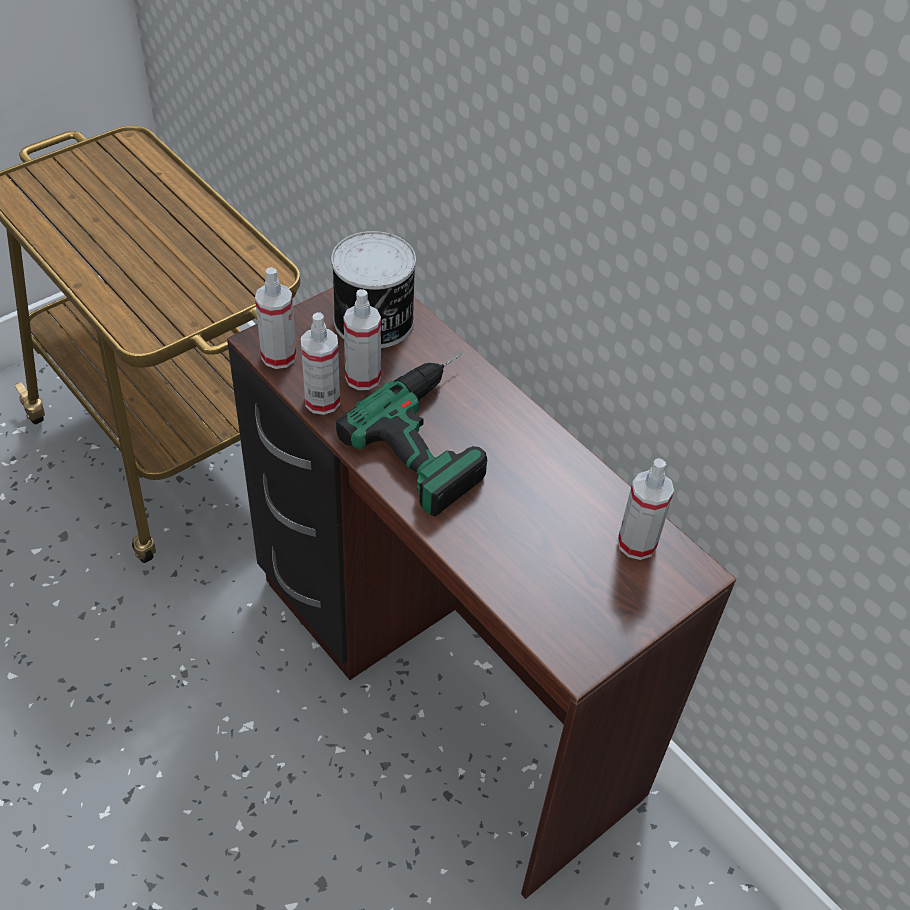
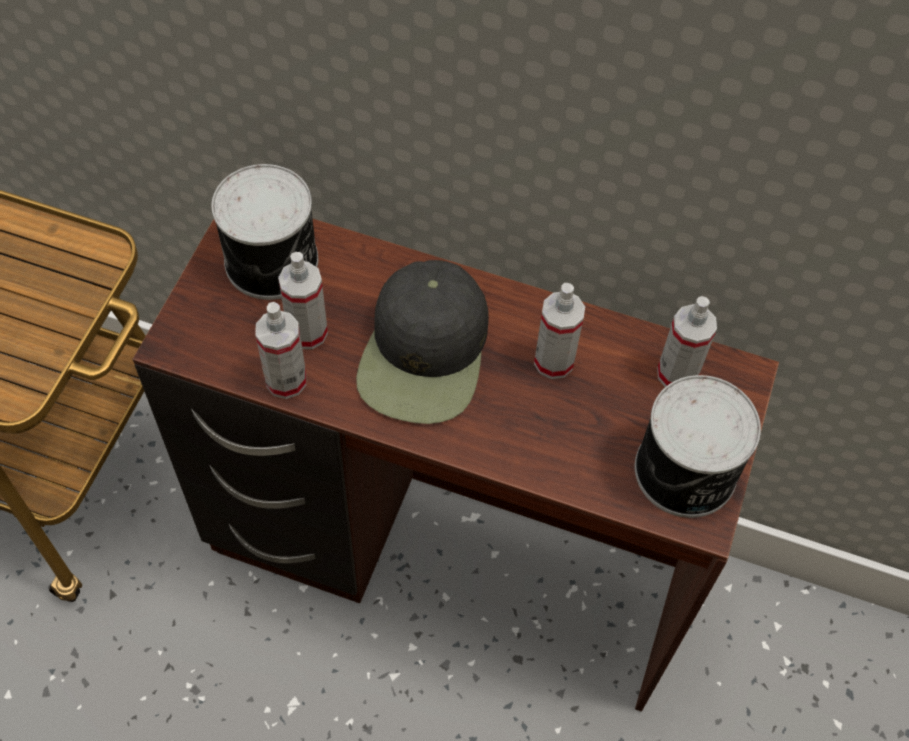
camera: 30 degrees left, 10 degrees up
(279, 356) = (204, 352): spray bottle -> spray bottle (554, 361)
(441, 432) = (425, 353): power drill -> black cap
(589, 619) = (686, 473): none -> can

